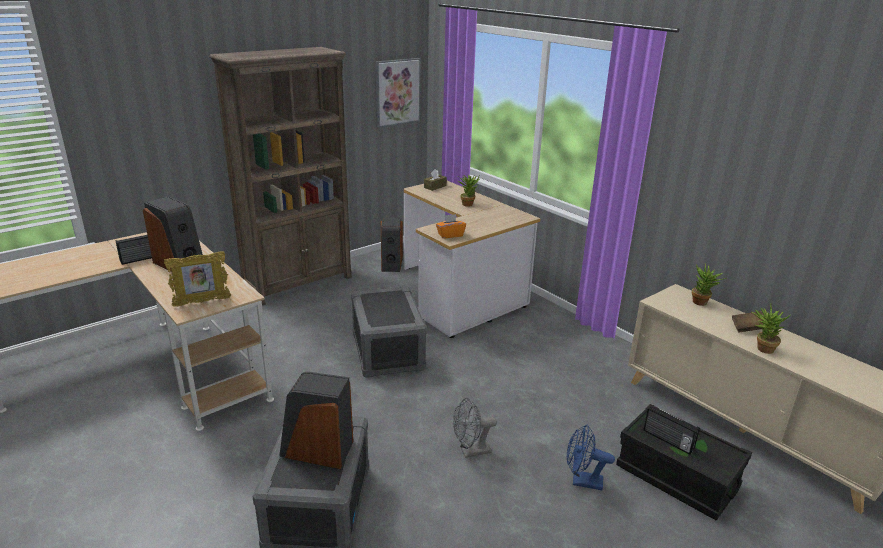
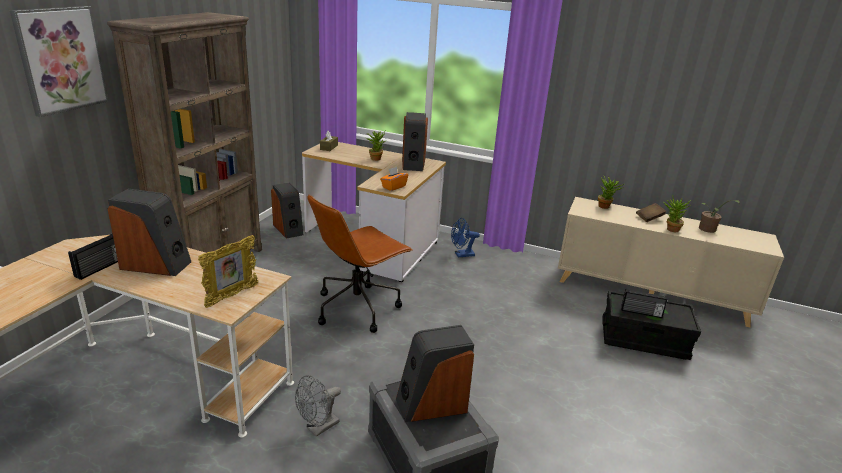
camera: 30 degrees left, 0 degrees up
(387, 351) = (358, 307): grey storage box -> brown office chair
(397, 92) = (269, 58): picture -> picture (61, 59)
(471, 451) = (501, 369): grey fan -> grey fan (319, 428)
(500, 215) = (413, 164): none -> speaker
(582, 481) = (593, 363): blue fan -> blue fan (461, 255)
(823, 362) = (708, 230): none -> potted plant

